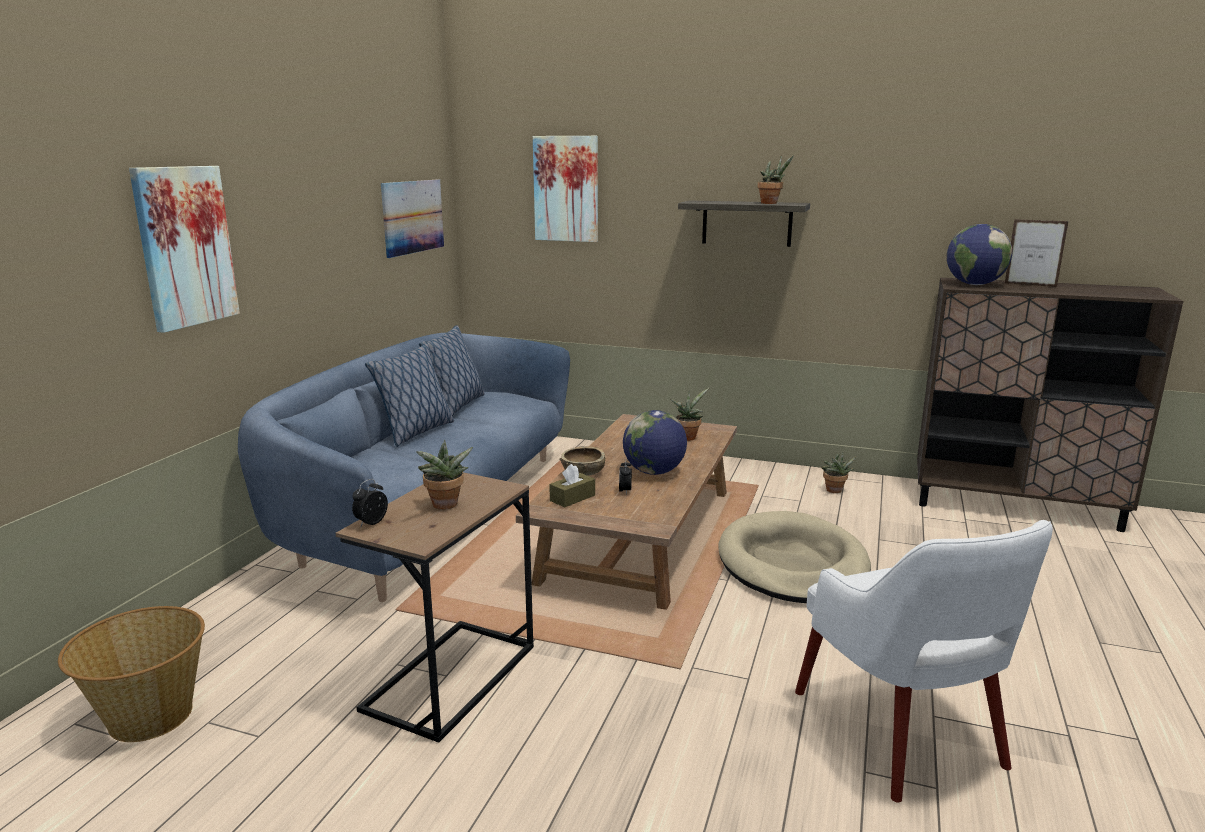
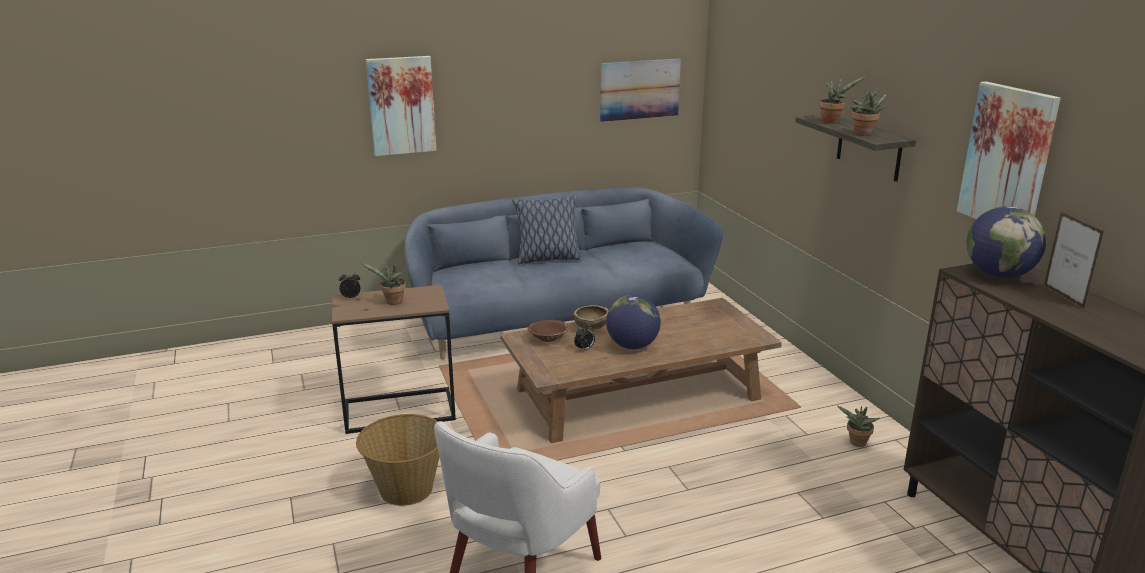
camera: 50 degrees right, 5 degrees up
(149, 716) = (291, 359): basket -> basket (406, 489)
(456, 405) = (611, 249): pillow -> none
(566, 189) = (762, 82): picture -> picture (1008, 158)
(572, 498) = (548, 338): brown tissue box -> brown bowl
(688, 437) = (720, 333): potted plant -> potted plant (832, 121)
(792, 564) = (688, 467): beige dog bed -> none

